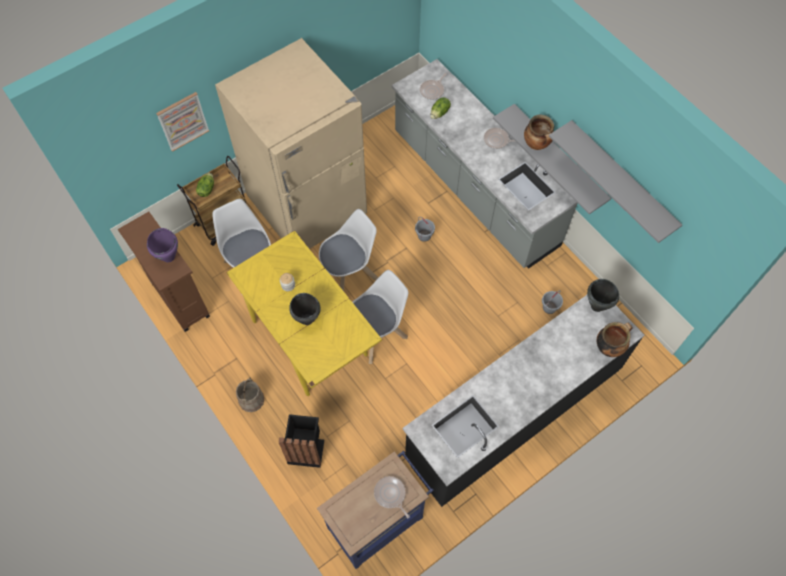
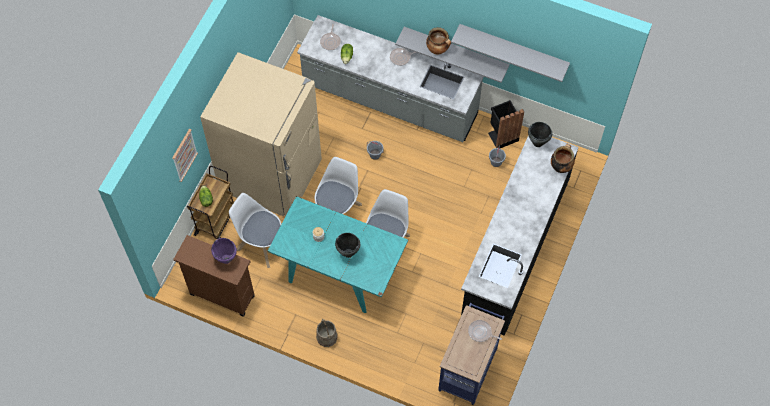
camera: 30 degrees left, 0 degrees up
(306, 449) = (388, 349): black trash can -> black trash can (502, 135)
(310, 338) = (340, 272): yellow dining table -> turquoise dining table

